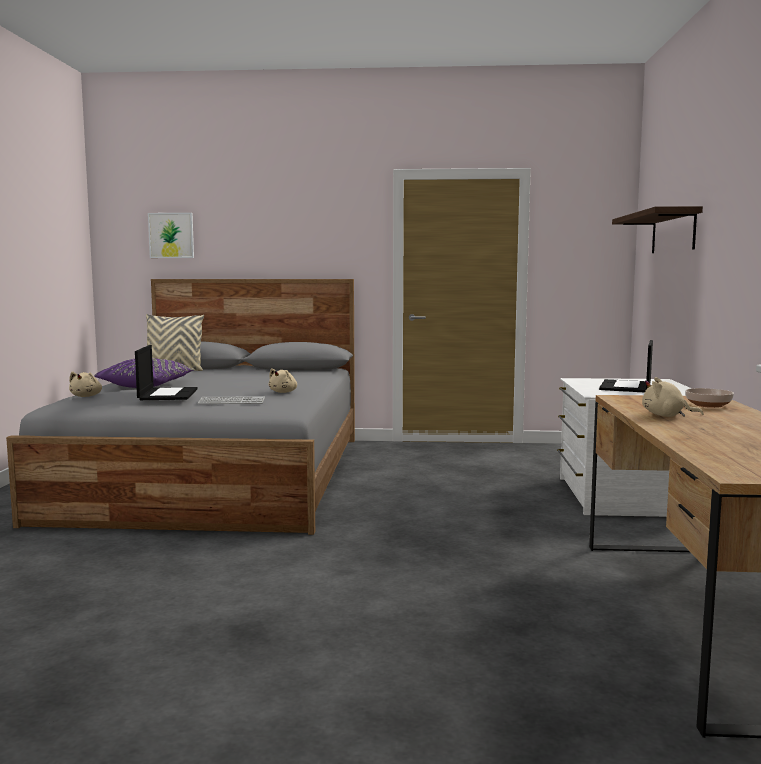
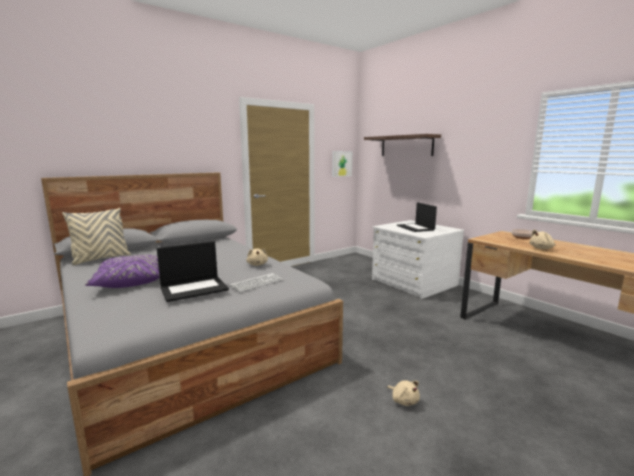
camera: 40 degrees left, 5 degrees up
(86, 396) = (115, 310): beige plush toy -> beige plush toy (404, 400)
(167, 394) = (194, 288): laptop -> laptop turned 105 degrees clockwise
(171, 235) = (57, 138): picture -> picture (341, 163)

